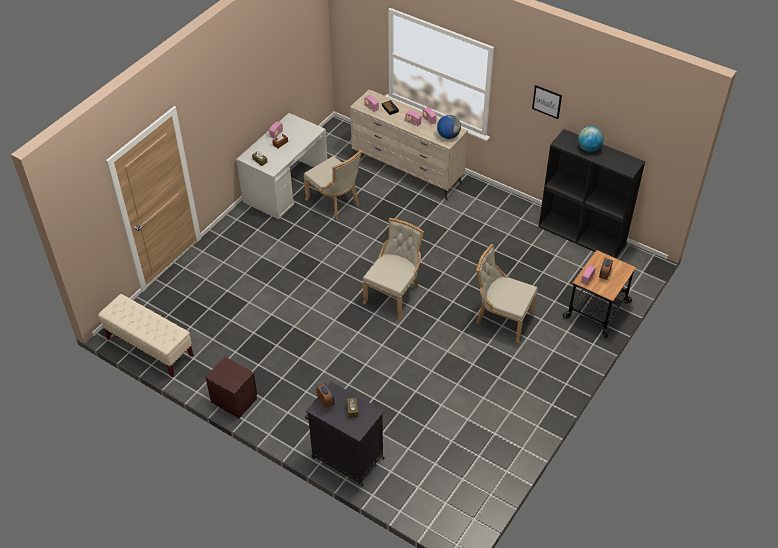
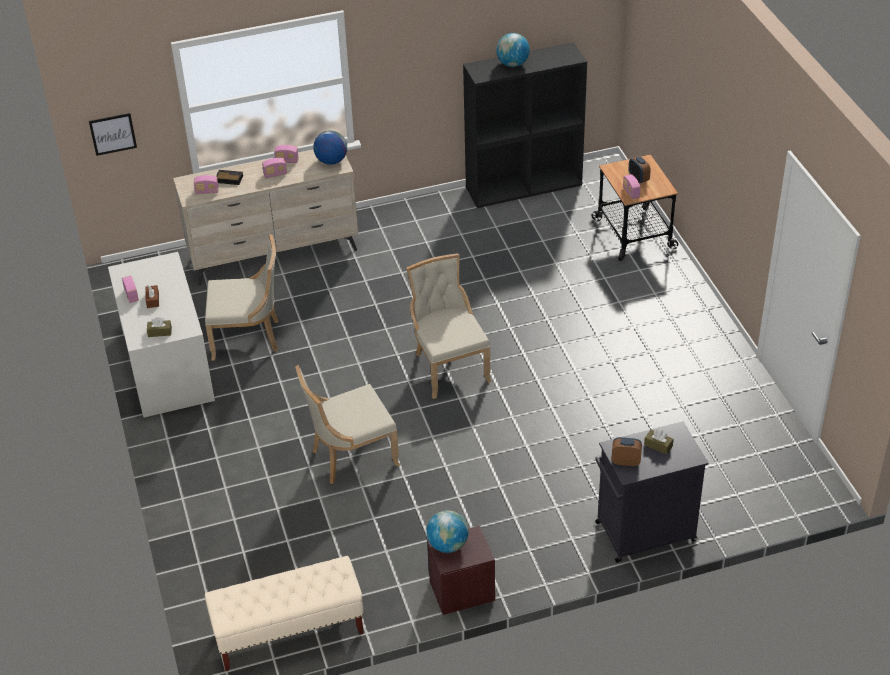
camera: 50 degrees left, 5 degrees down
(228, 367) = (448, 545): none -> globe
(502, 319) = (574, 305): beige chair -> beige chair (351, 457)
(547, 101) = (432, 42): picture -> picture (113, 134)

